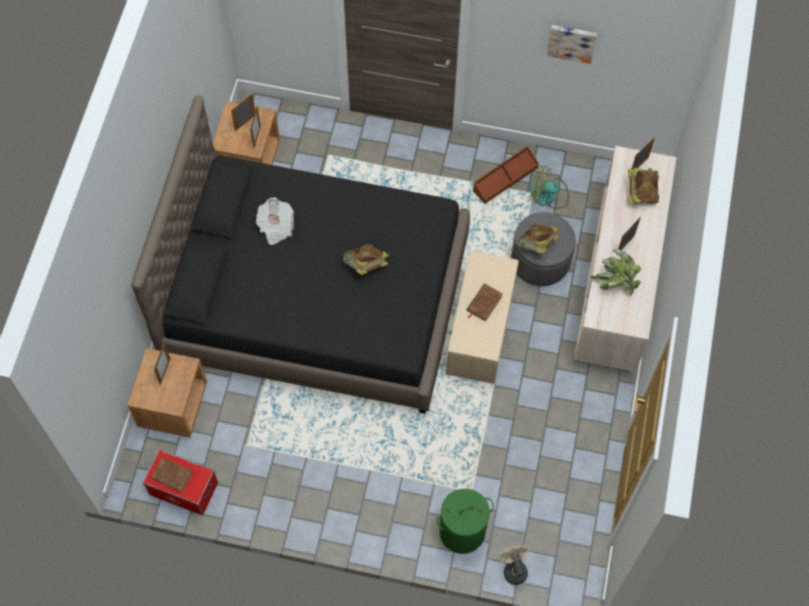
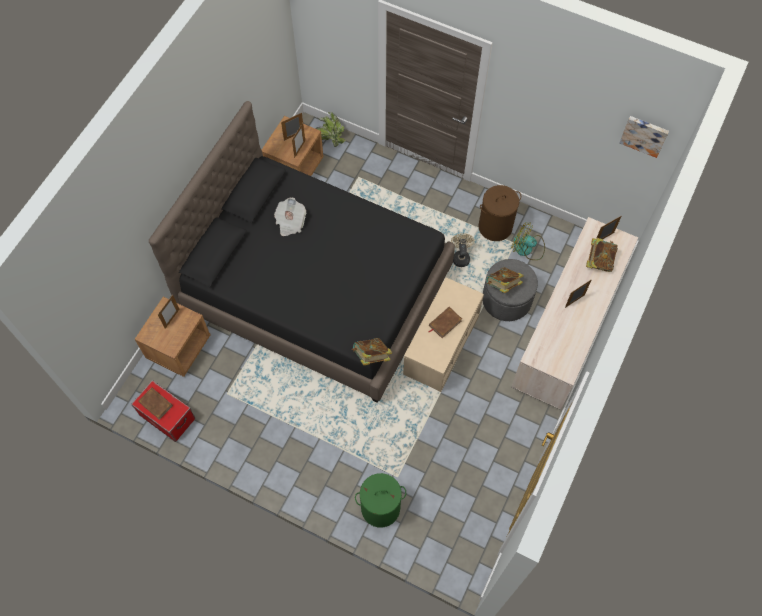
camera: 15 degrees right, 0 degrees up
(365, 266) = (353, 270): book -> book (371, 356)
(505, 179) = (495, 226): brown storage box -> brown laundry basket
(514, 569) = (414, 550): beige fan -> beige fan (460, 256)
(571, 42) = (567, 120): picture -> picture (644, 135)
(615, 283) = (557, 331): potted plant -> potted plant (329, 138)

